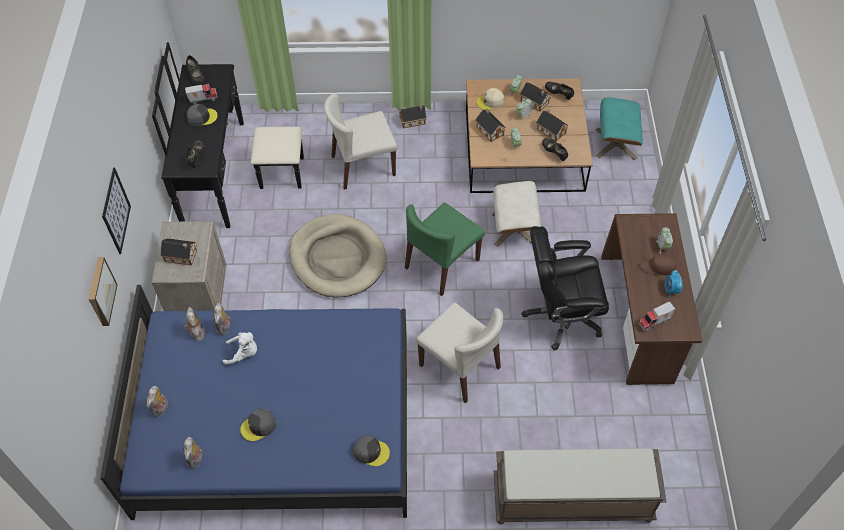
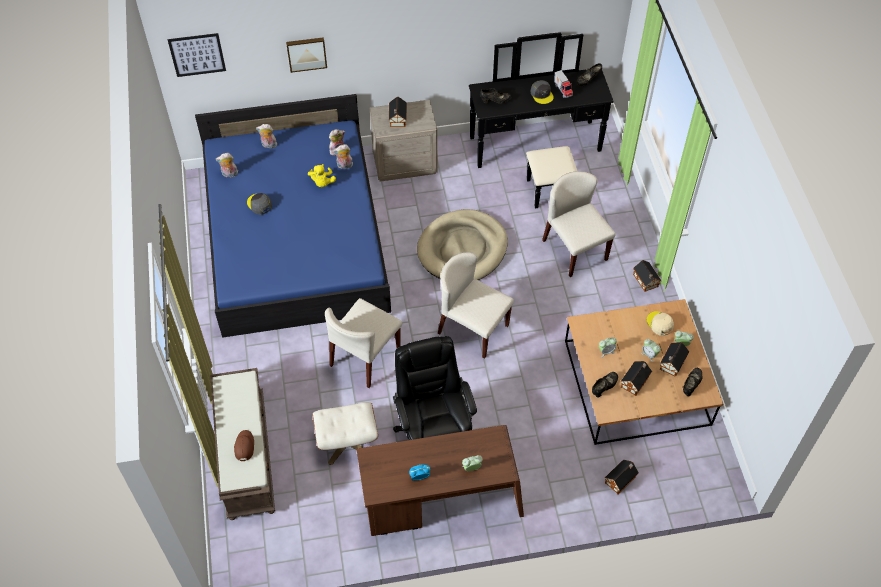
camera: 80 degrees right, 0 degrees up
(116, 211) = (379, 42): picture -> picture (197, 54)
(243, 353) = (322, 182): white plush toy -> yellow plush toy
(371, 451) = (244, 278): grey cap -> none
(442, 264) = (472, 329): green chair -> beige chair
(489, 130) = (619, 327): toy house -> toy house (621, 479)
(514, 228) = (529, 384): beige ottoman -> beige ottoman (347, 442)
(615, 143) = (671, 470): turquoise ottoman -> none
(654, 322) = (379, 463): toy truck -> none
(657, 267) = (445, 464): brown cap -> brown cap (244, 446)

